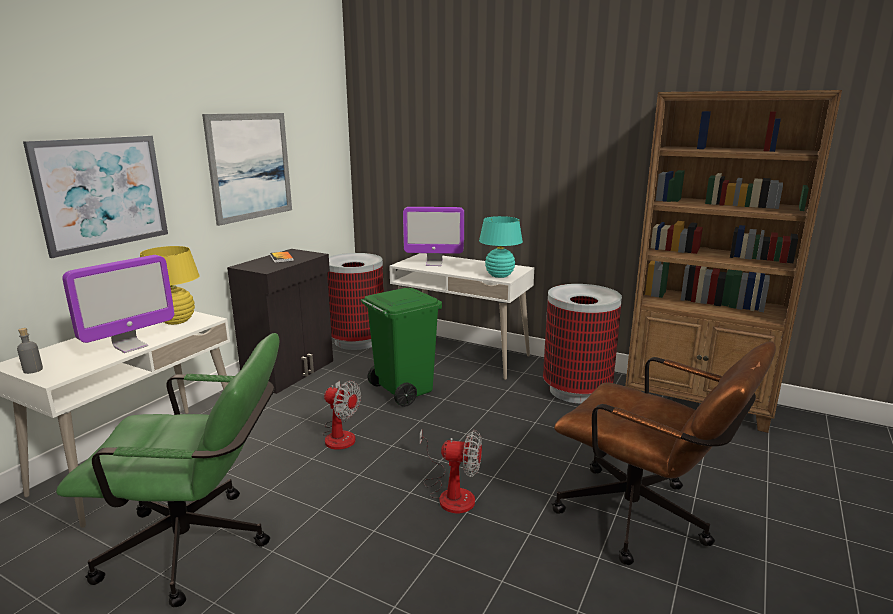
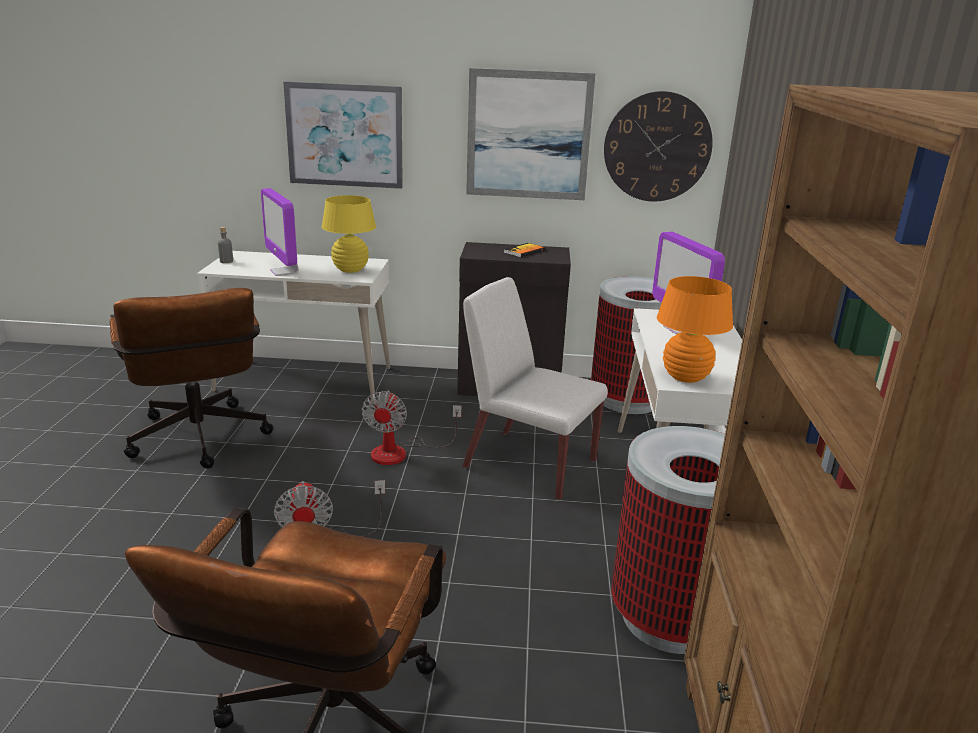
camera: 65 degrees right, 5 degrees up
(130, 346) = (284, 272): monitor -> monitor turned 45 degrees clockwise
(201, 546) = (200, 442): green office chair -> brown office chair
(320, 162) = (657, 147): none -> wall clock
(403, 390) = (528, 463): green trash can -> white chair
(499, 275) = (685, 377): turquoise table lamp -> orange table lamp

